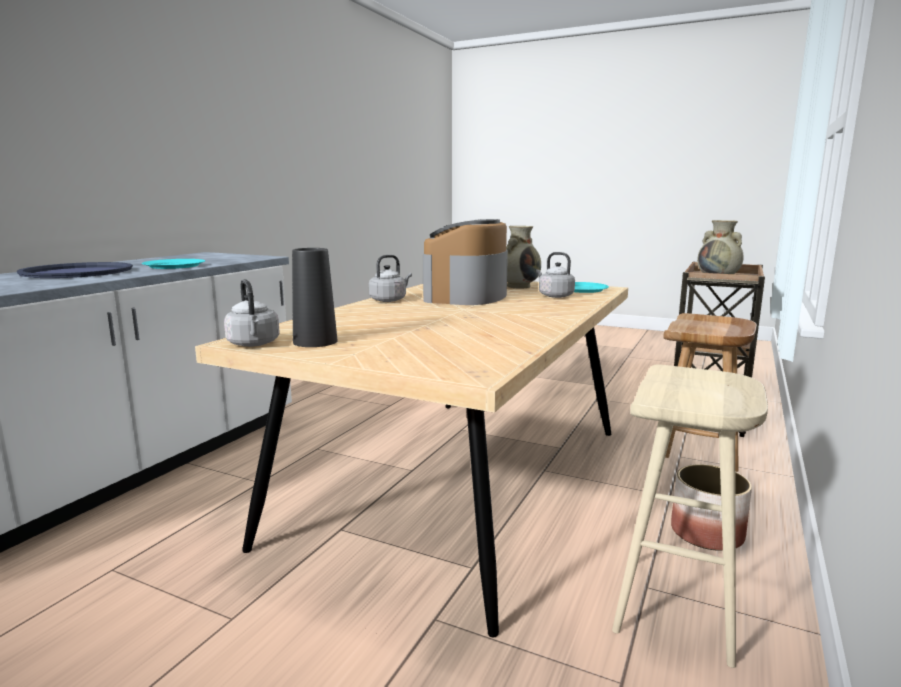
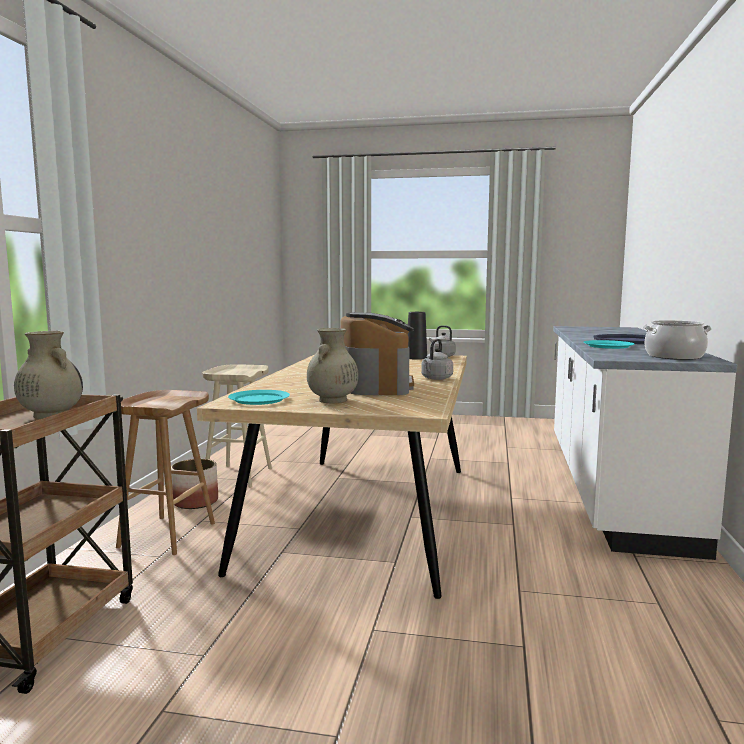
camera: 165 degrees right, 5 degrees down
(206, 256) = (674, 356): none -> cooking pot
(554, 296) = (292, 389): grey kettle -> none

